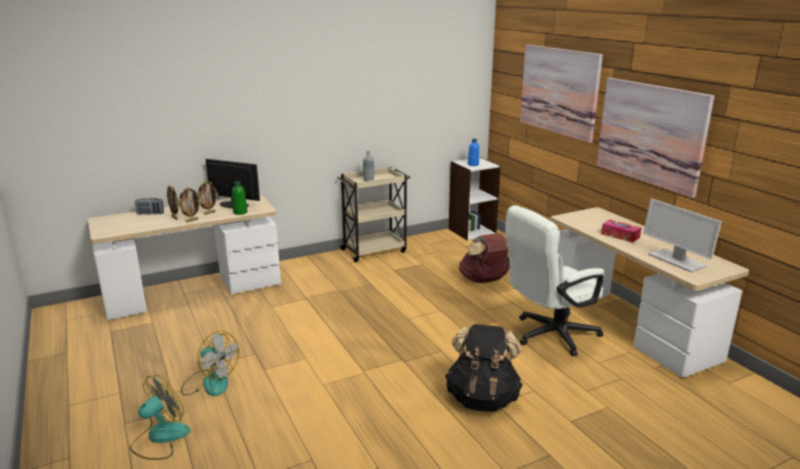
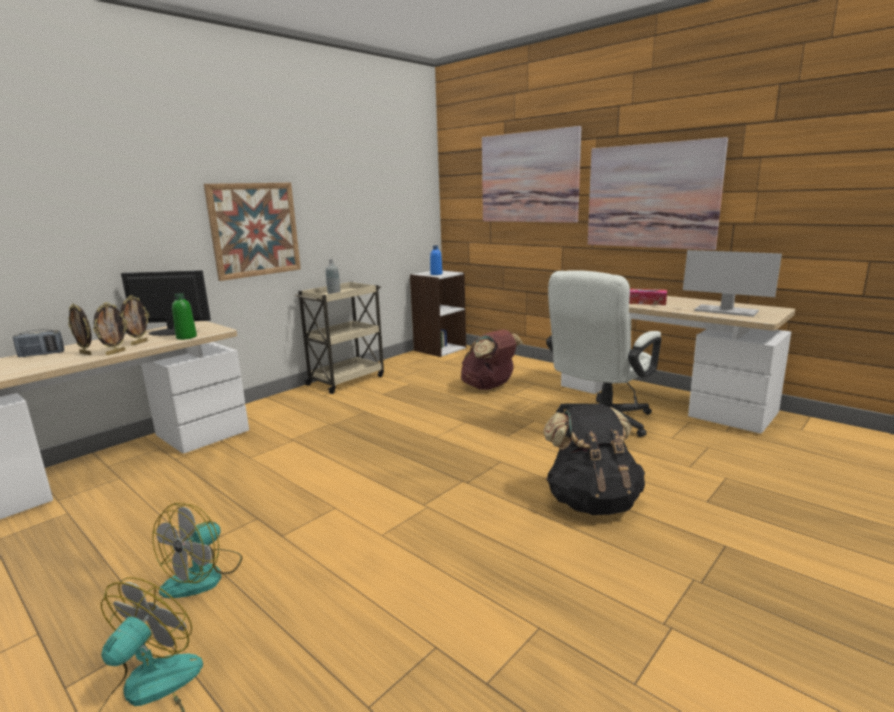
camera: 20 degrees left, 5 degrees down
(210, 382) = (203, 575): fan -> fan turned 105 degrees clockwise
(308, 125) = (255, 230): none -> picture

